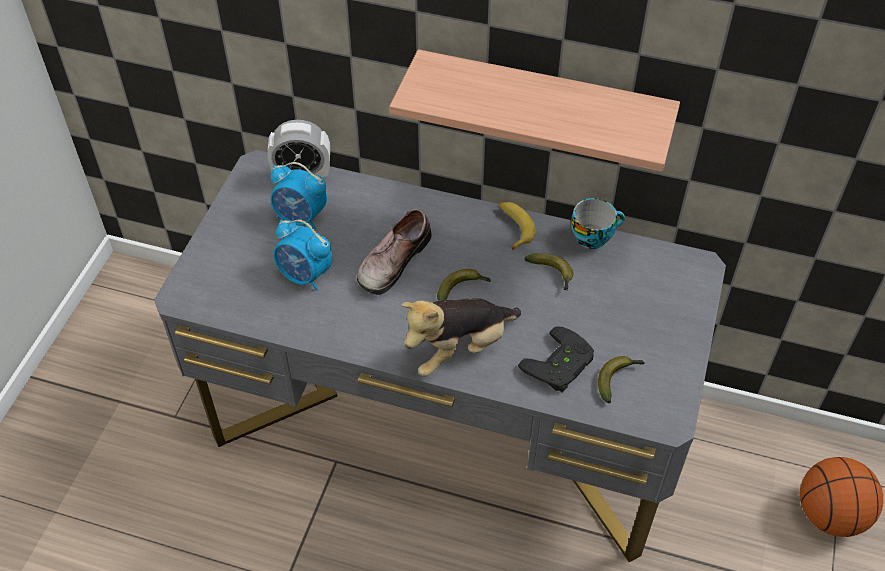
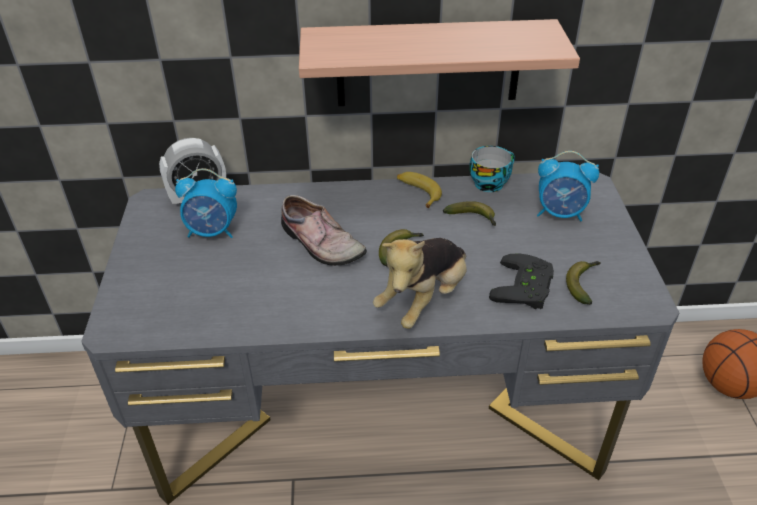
camera: 20 degrees left, 10 degrees down
(305, 275) = (239, 278): alarm clock -> alarm clock (560, 213)
(392, 260) = (319, 244): shoe -> shoe turned 60 degrees counterclockwise

